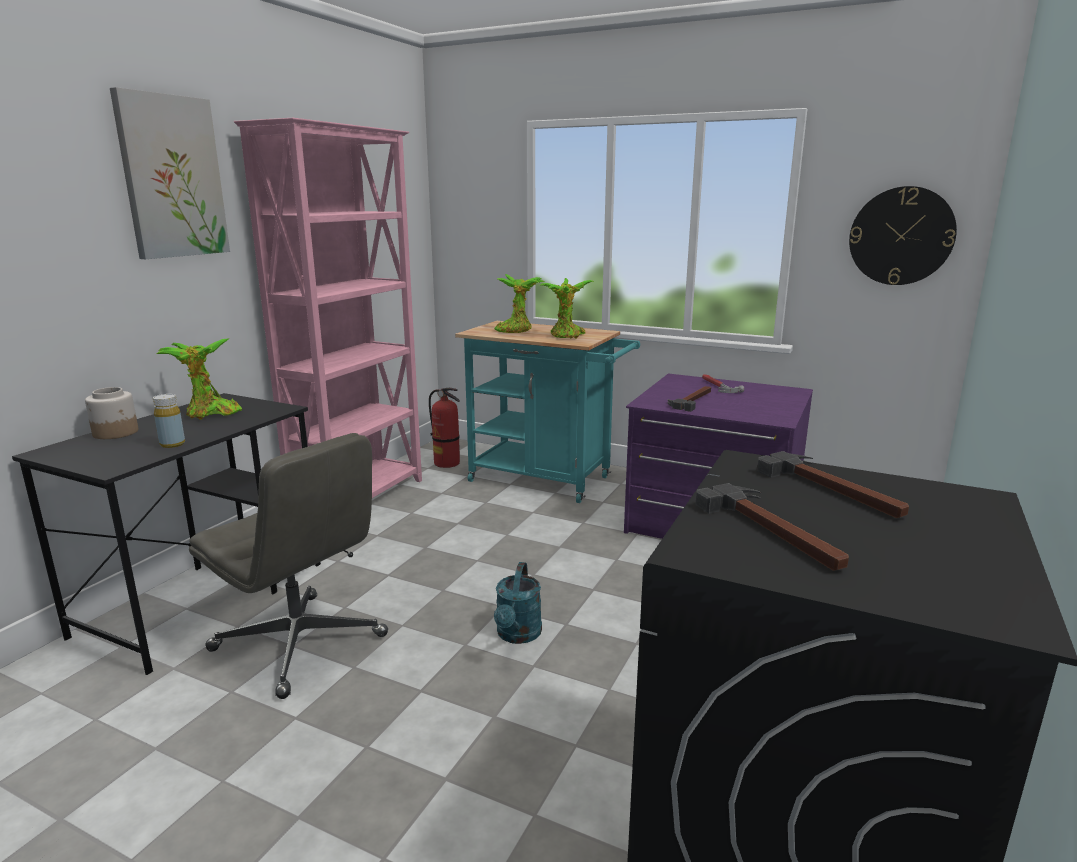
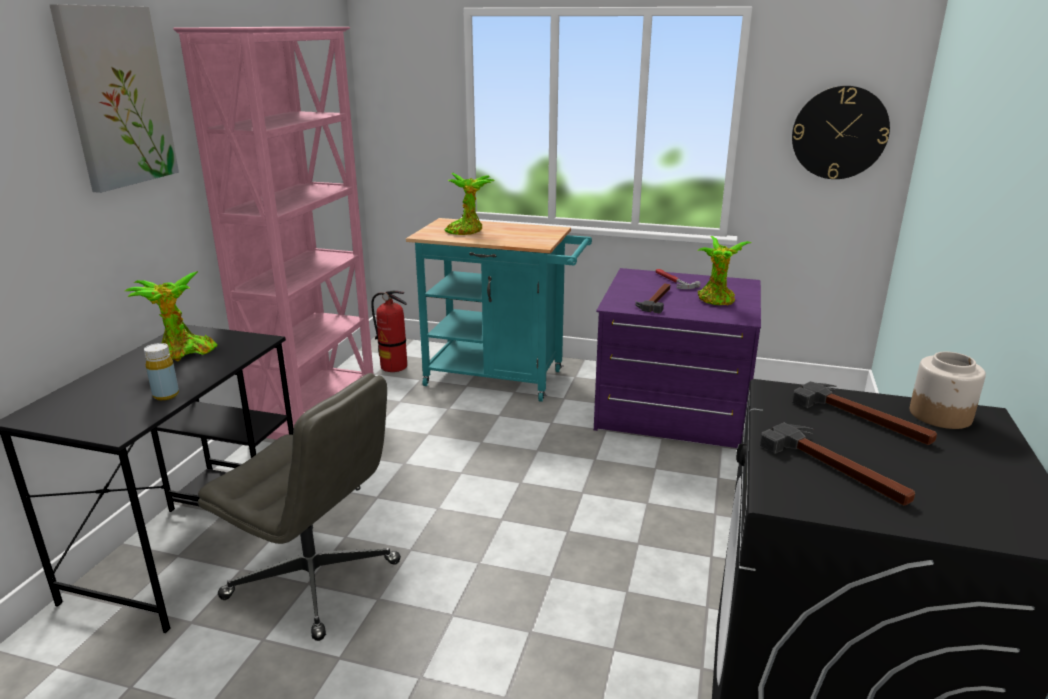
camera: 10 degrees left, 5 degrees up
(116, 433) = (92, 385): jar -> jar (941, 415)
(517, 635) = (526, 547): turquoise watering can -> none
(567, 336) = (522, 237): potted plant -> potted plant (717, 301)

